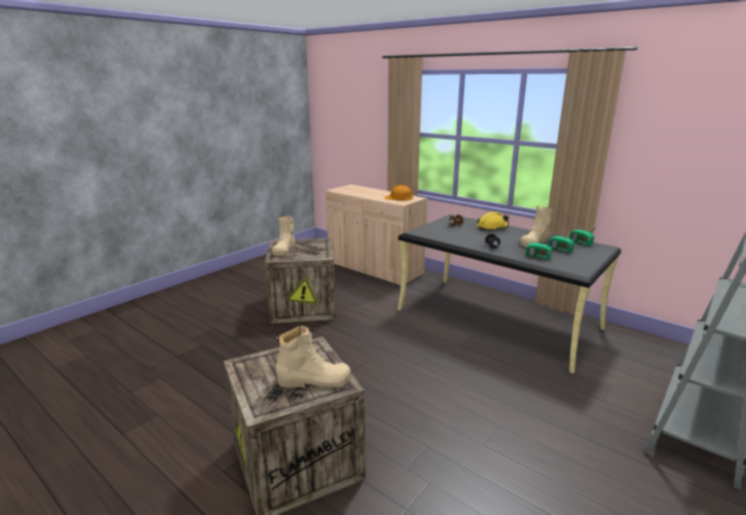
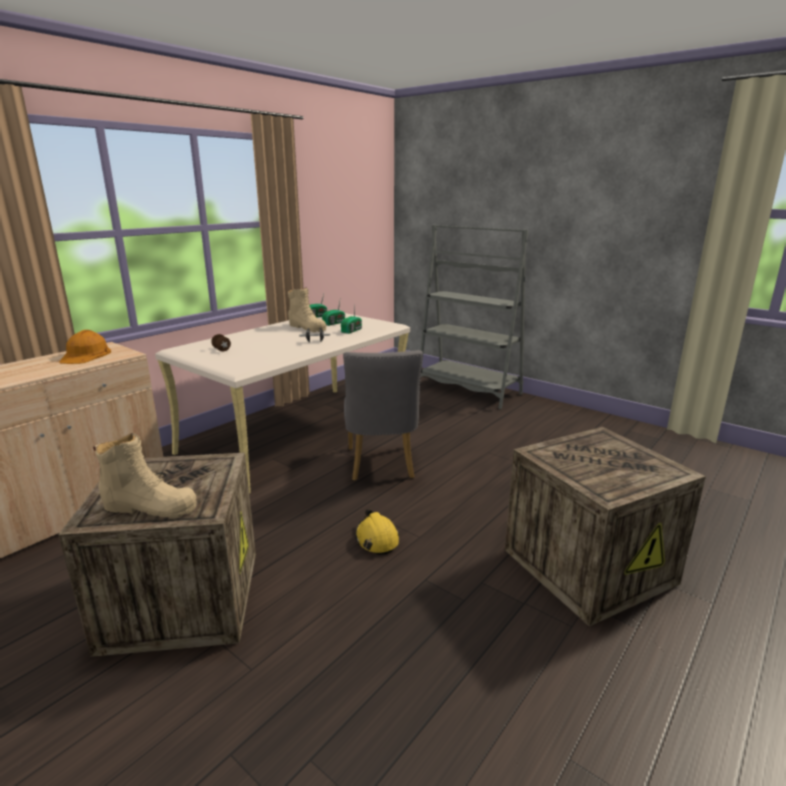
camera: 90 degrees left, 0 degrees up
(314, 380) = (606, 448): beige boot -> none
(449, 358) = (381, 466): none -> grey chair
(492, 227) = (244, 336): yellow hard hat -> yellow hard hat (376, 539)
(497, 319) = (300, 432): black desk -> beige desk

